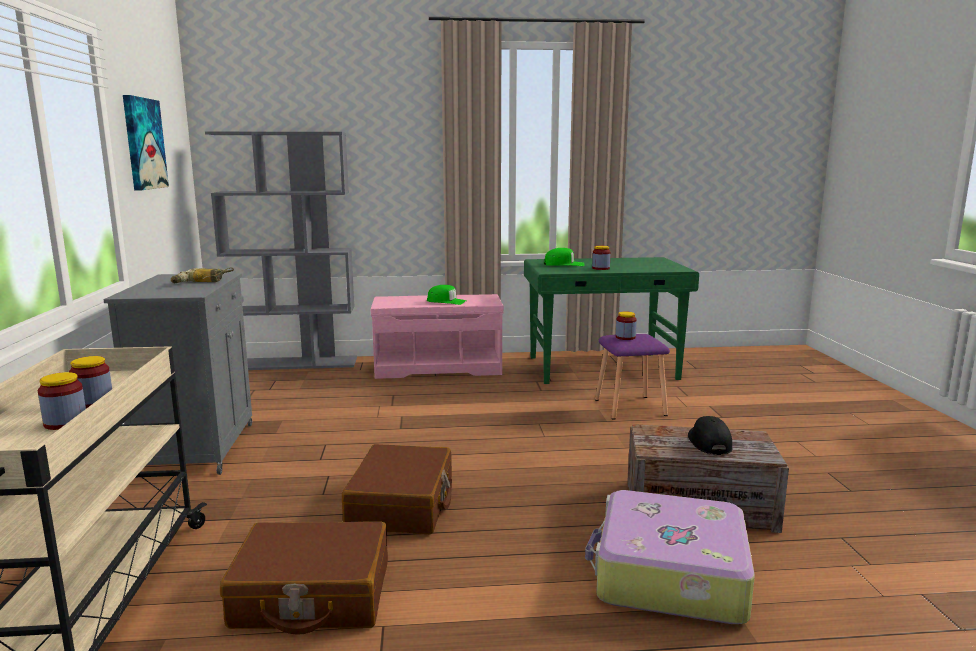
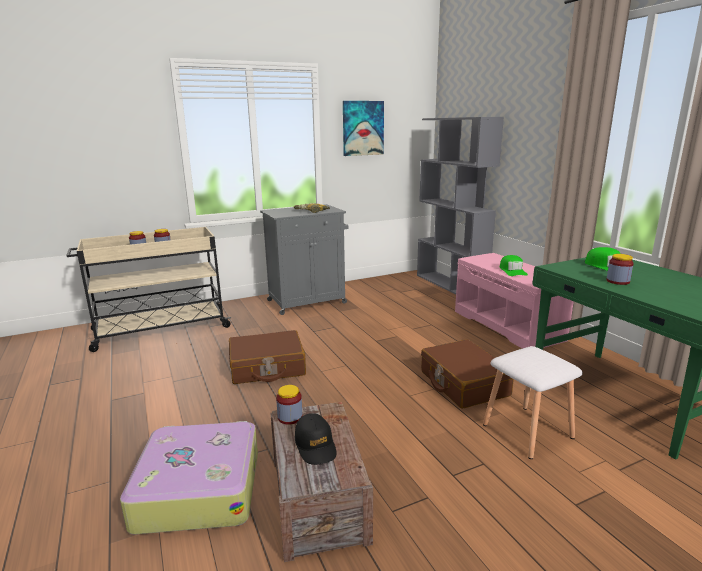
camera: 70 degrees right, 5 degrees up
(312, 595) = (169, 368): brown suitcase -> brown suitcase (463, 383)
(625, 337) = (530, 355): jar -> jar (290, 417)
(629, 408) = (526, 430): purple stool -> white stool
(708, 443) = (315, 445): black cap -> black cap turned 90 degrees clockwise

